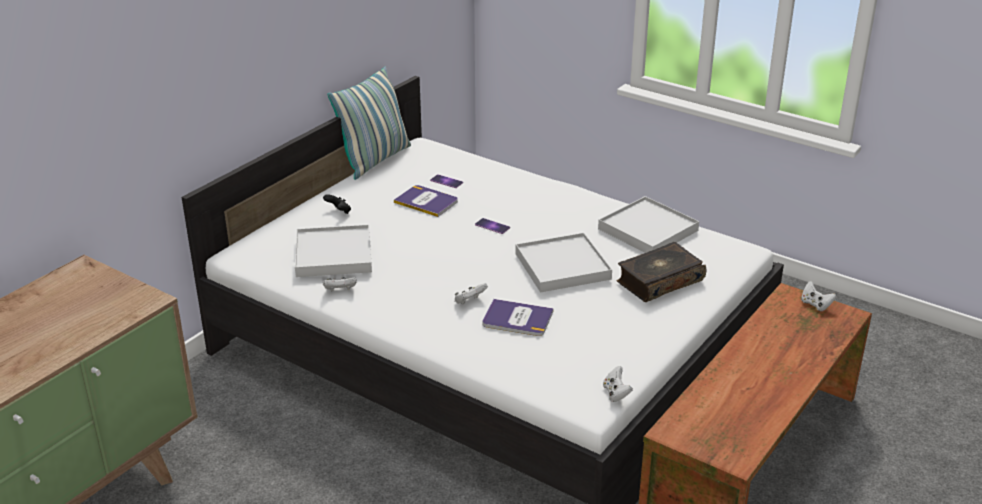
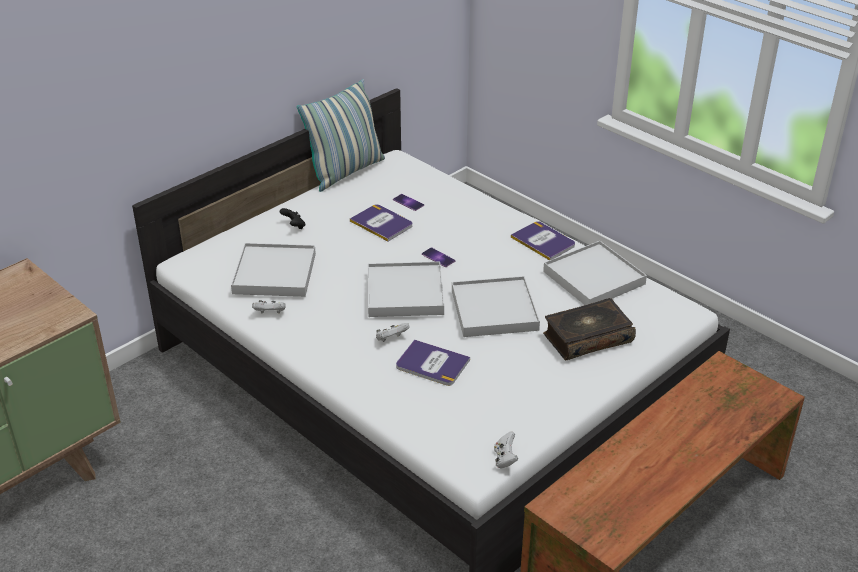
camera: 10 degrees right, 5 degrees up
(470, 260) = (405, 293): none -> white tray
(589, 203) = (543, 241): none -> book
(815, 305) = (747, 380): white game controller -> none

